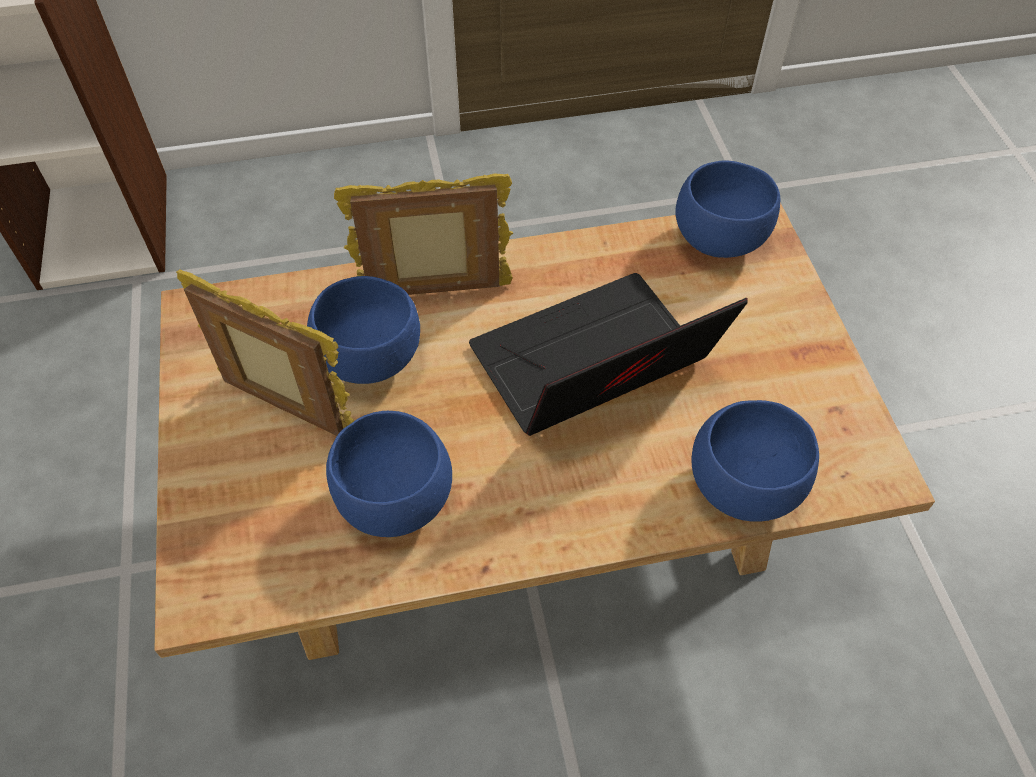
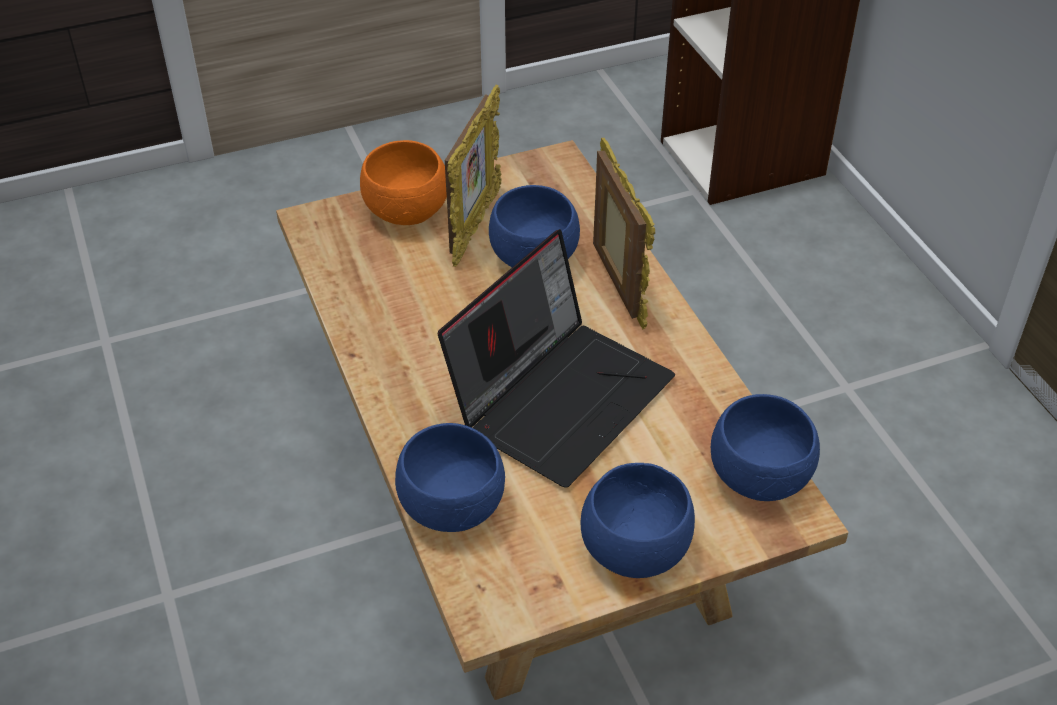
camera: 80 degrees right, 10 degrees down
(234, 478) = (409, 214): none -> orange bowl
(394, 504) = (401, 297): blue bowl -> blue bowl (631, 551)
(591, 369) = (560, 396): laptop -> laptop turned 75 degrees clockwise

